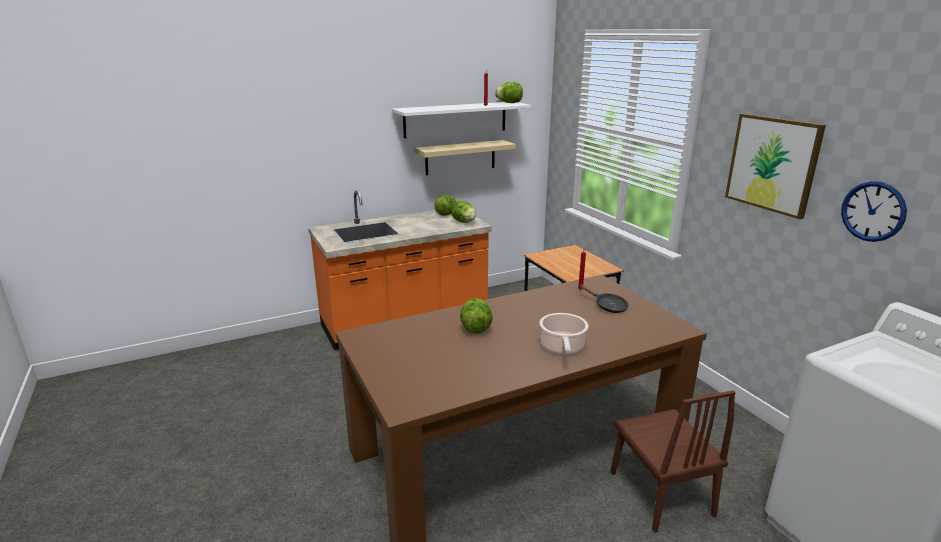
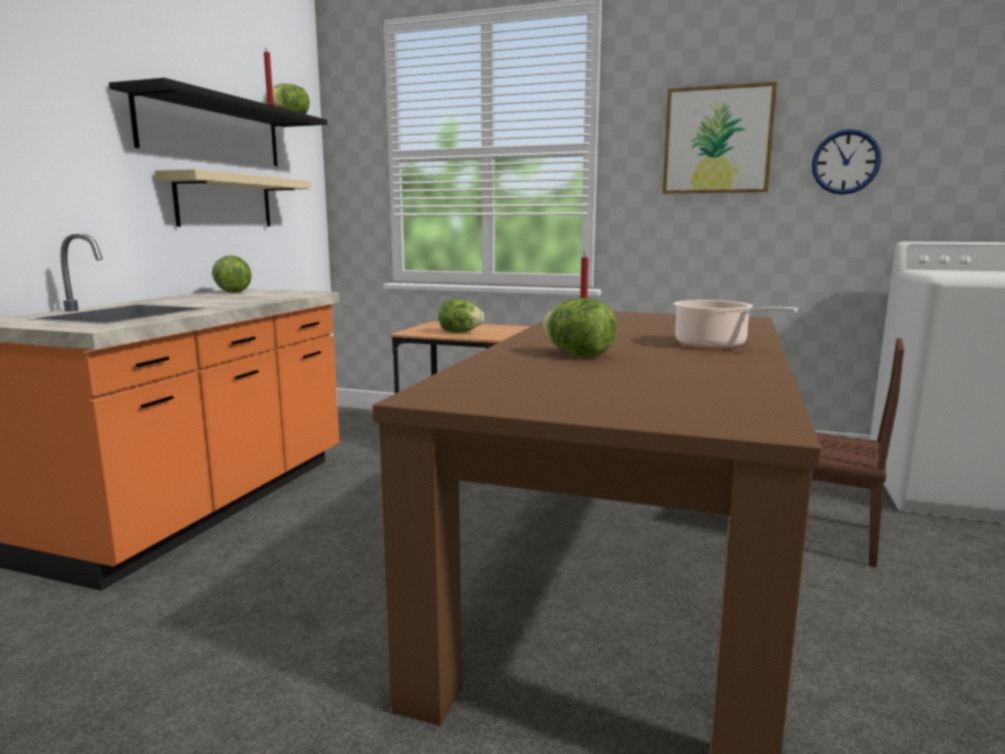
camera: 45 degrees left, 10 degrees down
(455, 119) = (212, 132): white shelf -> black shelf
(464, 222) = (286, 293): lettuce -> lettuce (459, 332)
(607, 306) = (646, 320): black frying pan -> none

